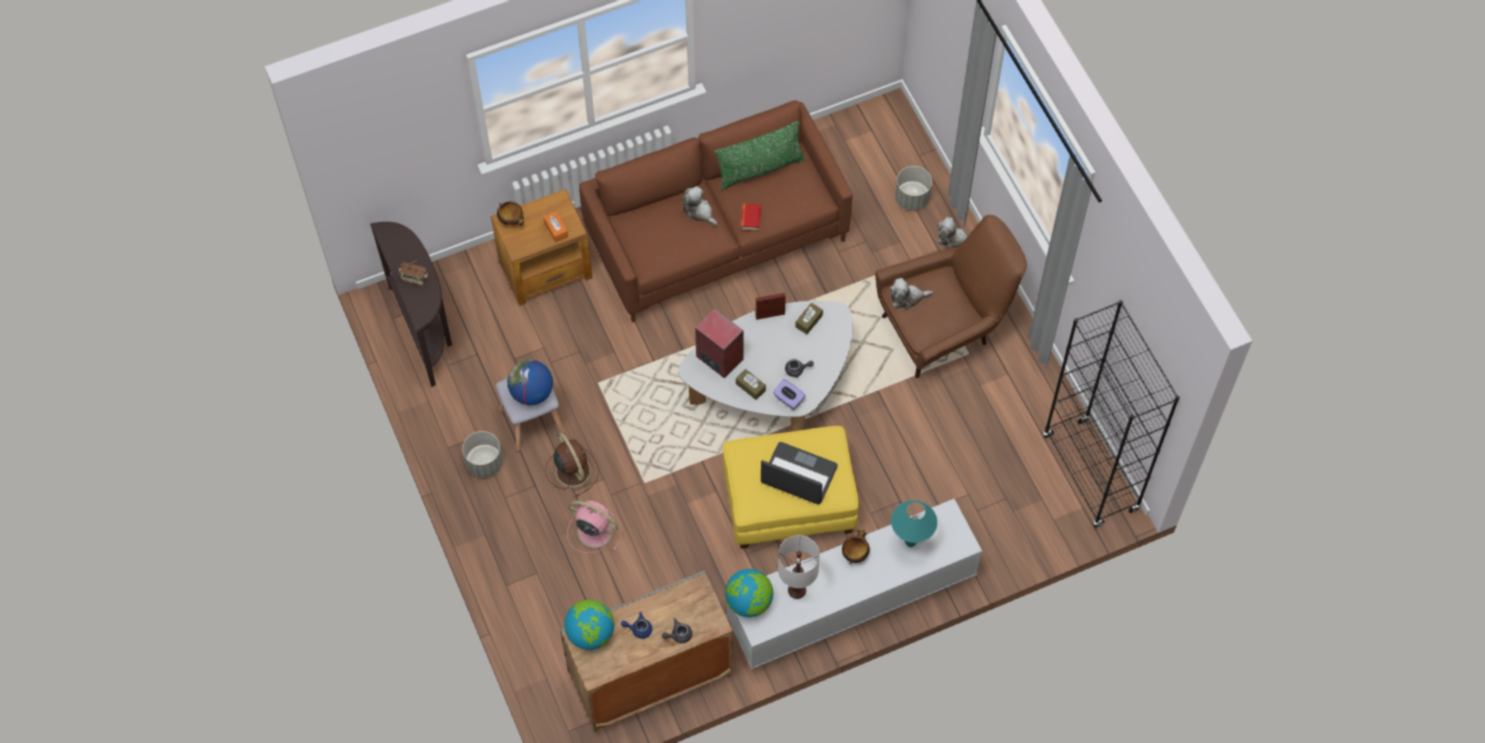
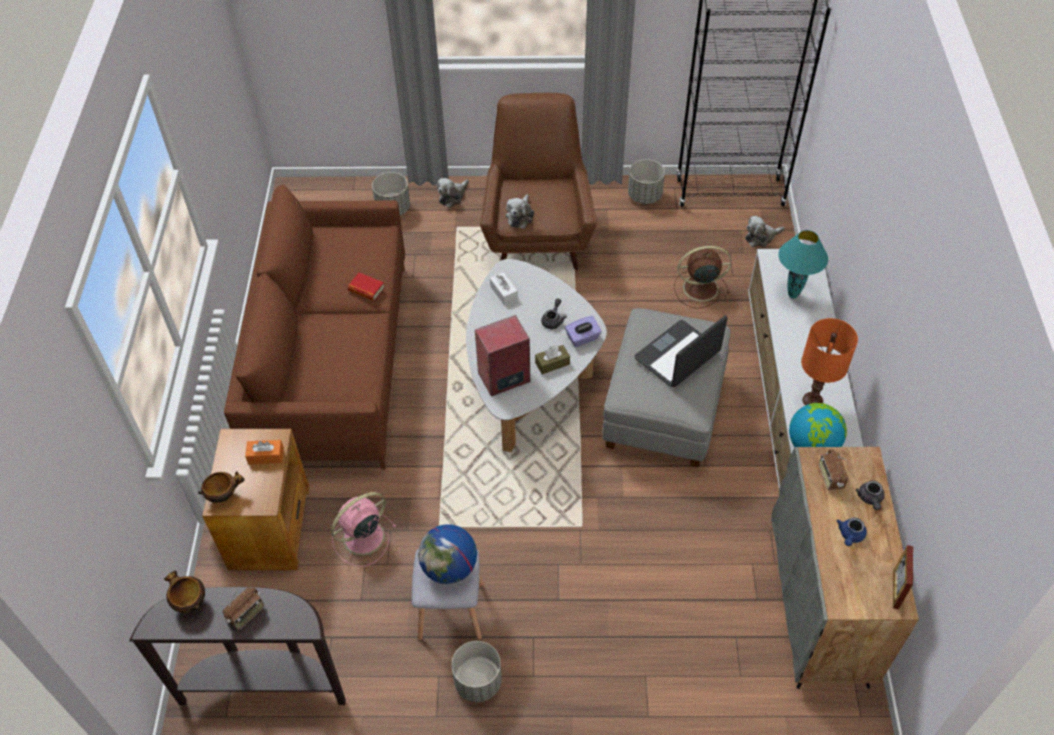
camera: 65 degrees left, 10 degrees down
(572, 469) = (532, 591): brown fan -> brown fan (698, 288)
(591, 633) = (841, 587): globe -> none
(593, 530) = (617, 597): pink fan -> pink fan (362, 538)
(686, 602) = (830, 477): none -> radio
(699, 212) = (329, 327): plush toy -> plush toy (761, 237)
(760, 169) = (315, 263): green pillow -> none
(770, 315) = (479, 319): picture frame -> picture frame (896, 589)
(789, 503) = (664, 410): yellow ottoman -> grey ottoman
(796, 590) = (813, 401): white table lamp -> orange table lamp
(809, 321) = (504, 292): brown tissue box -> white tissue box
(855, 554) = (788, 340): bowl -> bowl (189, 602)
(1043, 399) = (644, 196): none -> grey planter

